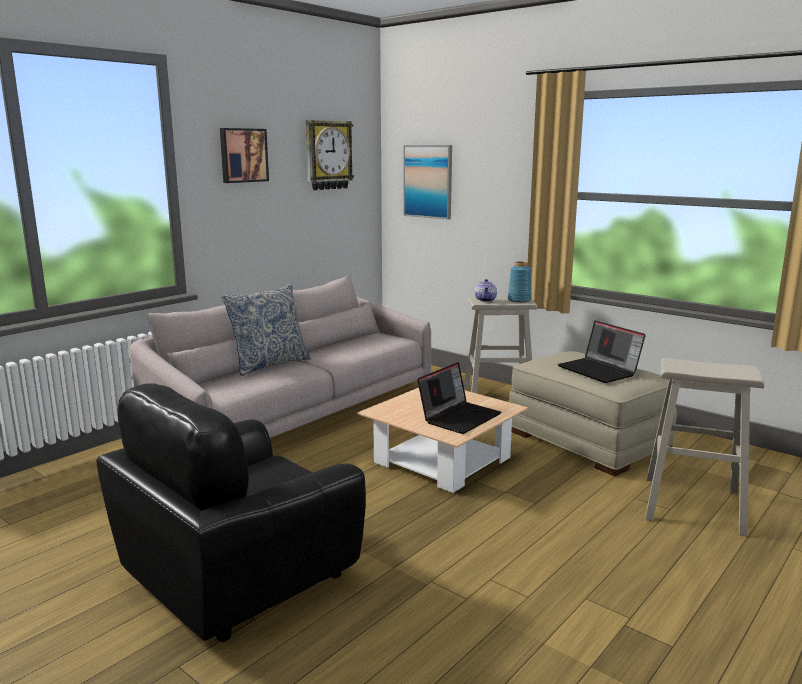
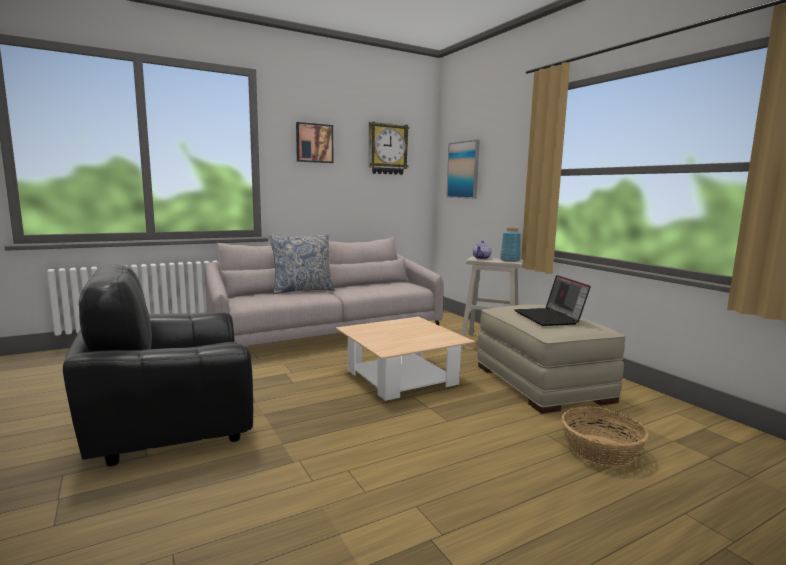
camera: 20 degrees right, 5 degrees down
(459, 417) = (408, 340): laptop -> none
(692, 505) = (600, 450): beige stool -> basket

